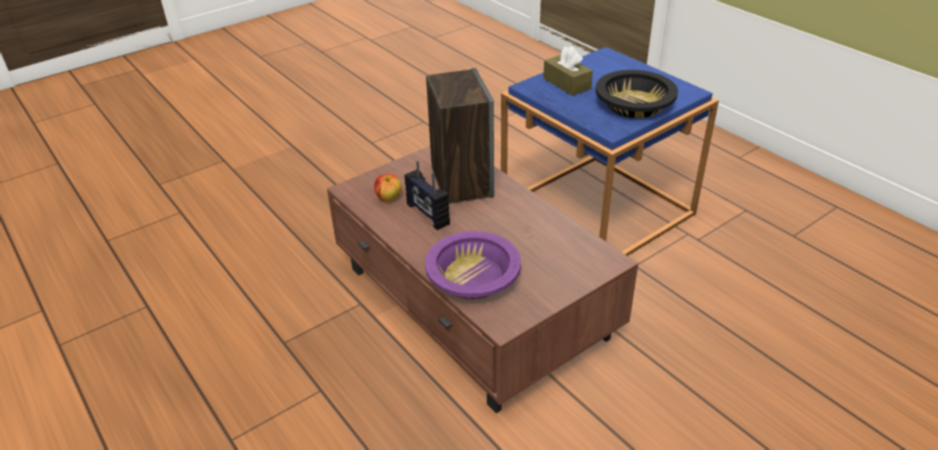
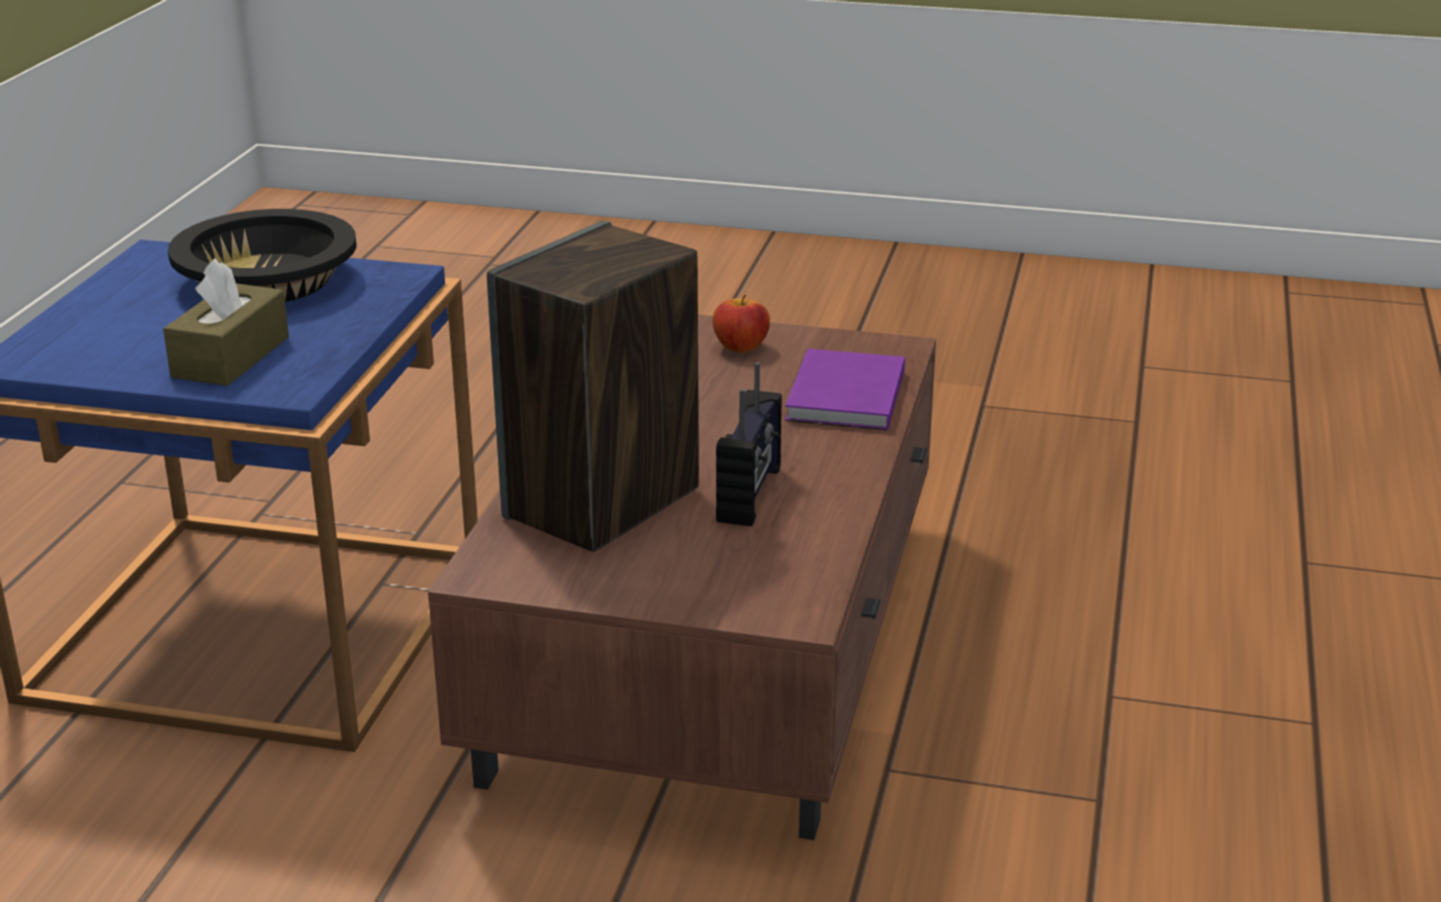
camera: 130 degrees left, 10 degrees down
(388, 198) = (759, 555): apple -> apple (740, 348)
(473, 277) = (843, 397): purple bowl -> purple book

